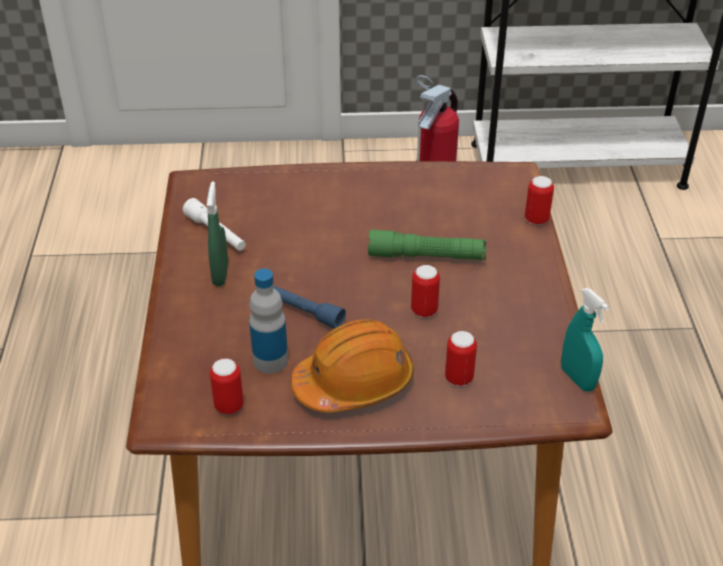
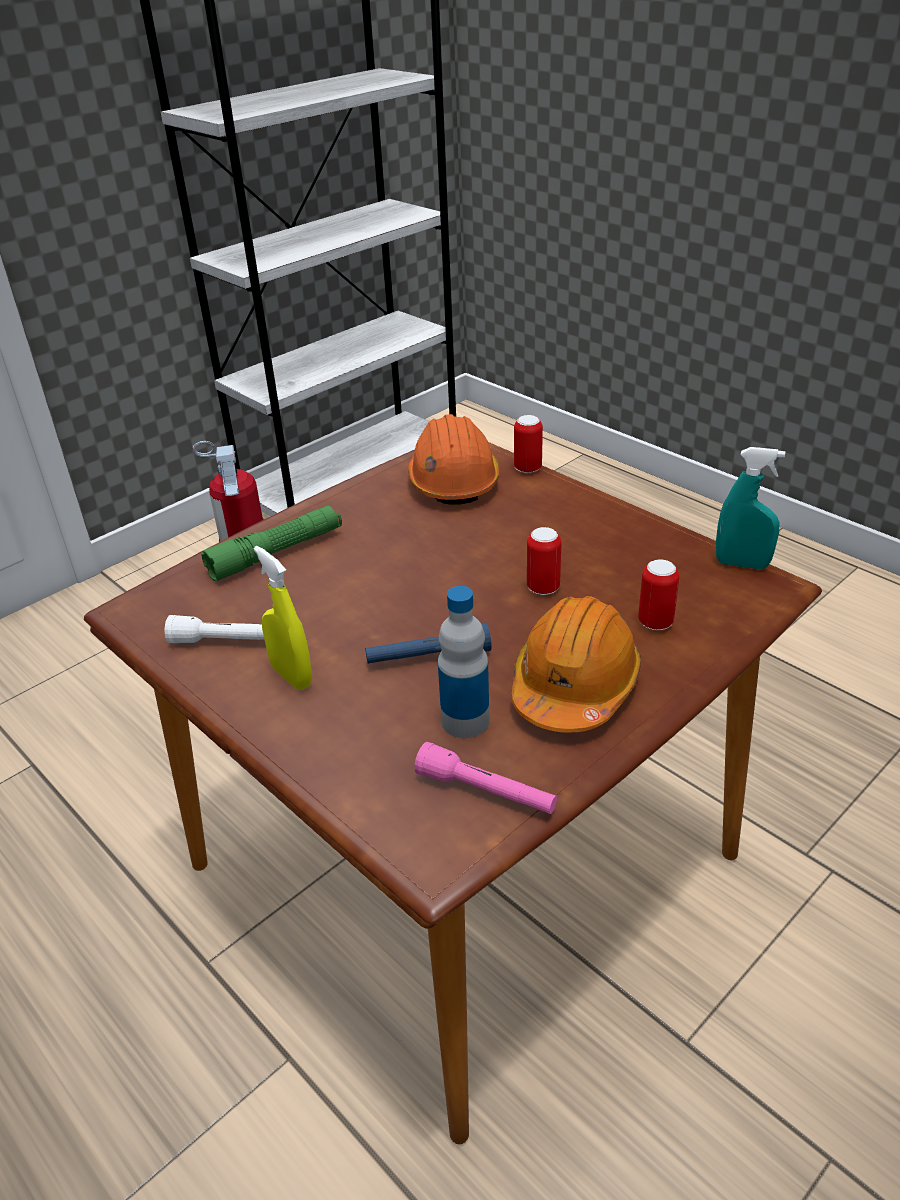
camera: 40 degrees left, 5 degrees down
(220, 274) = (291, 676): green spray bottle -> yellow spray bottle
(229, 406) = (486, 792): can -> pink flashlight
(426, 256) = (478, 544): green flashlight -> green flashlight (276, 553)
(474, 200) = (453, 480): none -> orange hard hat

